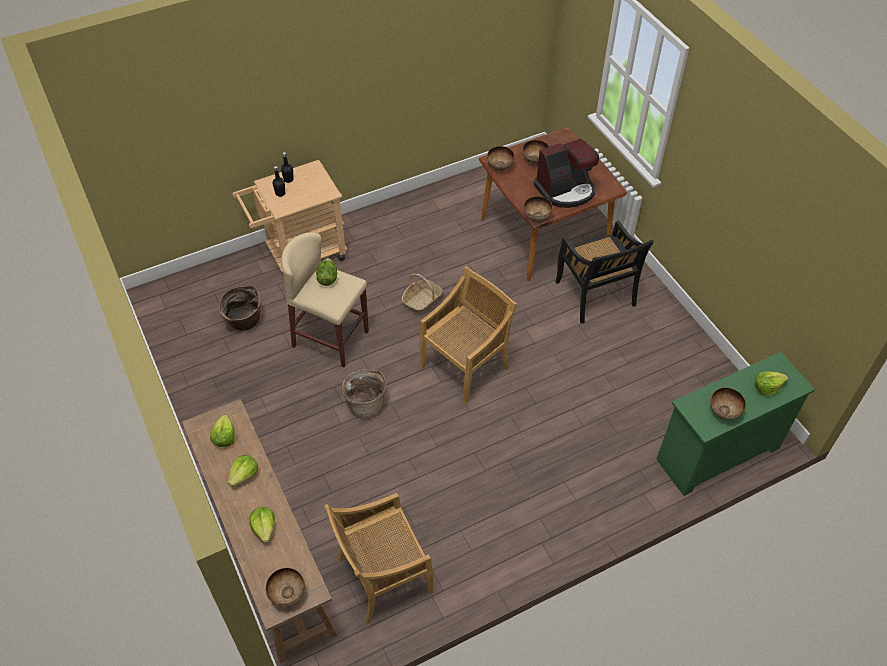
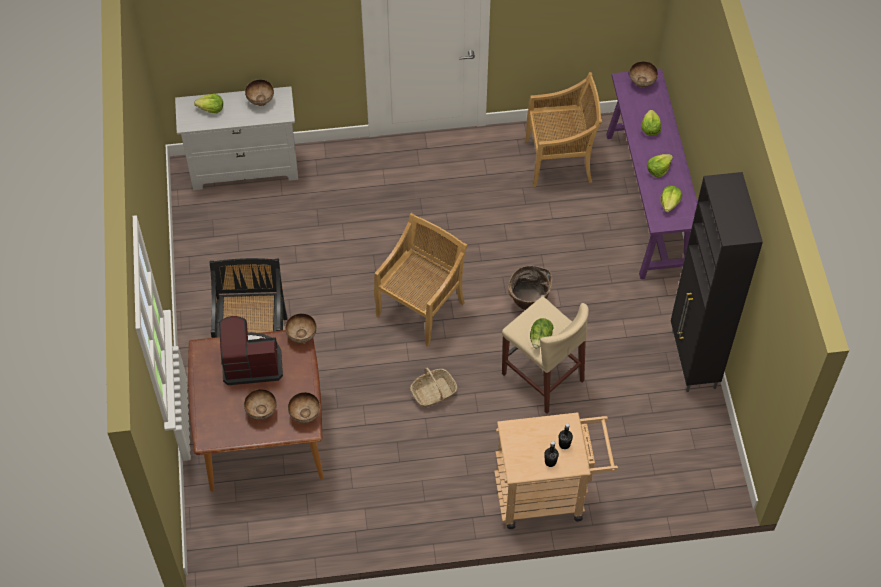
camera: 160 degrees left, 5 degrees up
(191, 393) = (693, 360): none -> black cabinet
(244, 322) = (627, 425): basket -> none
(267, 552) = (646, 203): brown console table -> purple console table
(465, 366) = (421, 308): beige chair -> beige chair turned 150 degrees clockwise
(717, 454) = (245, 168): green dresser -> white dresser

